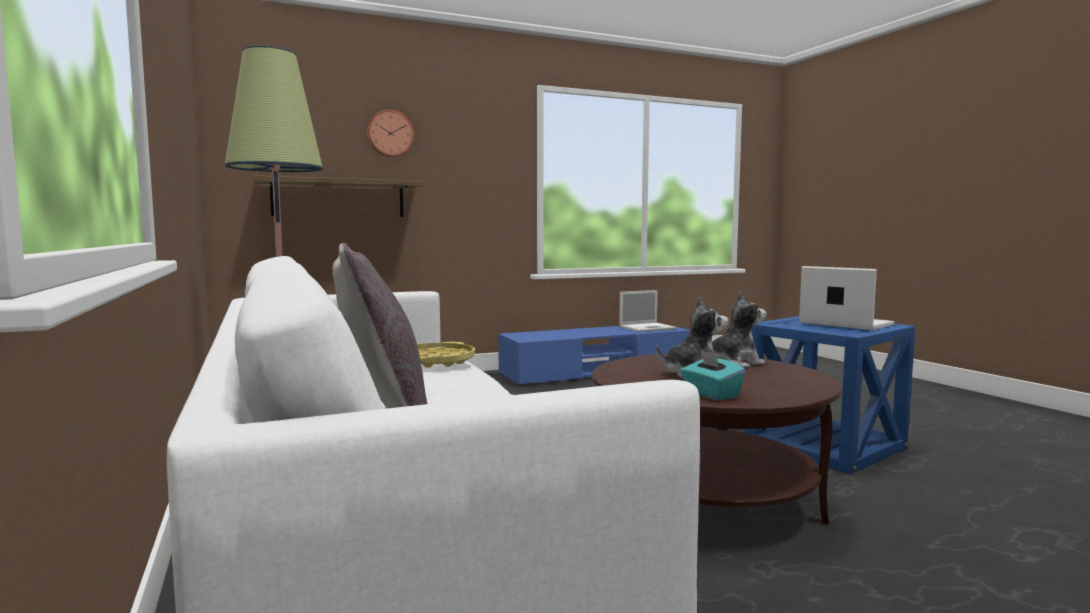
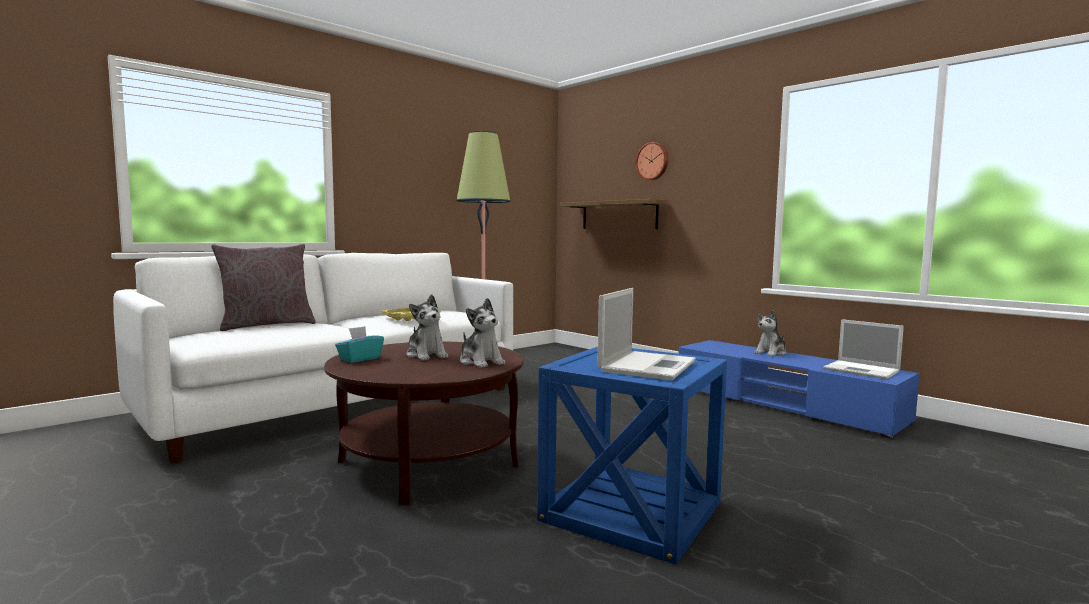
camera: 70 degrees right, 0 degrees up
(573, 331) = (771, 353): none -> plush toy

